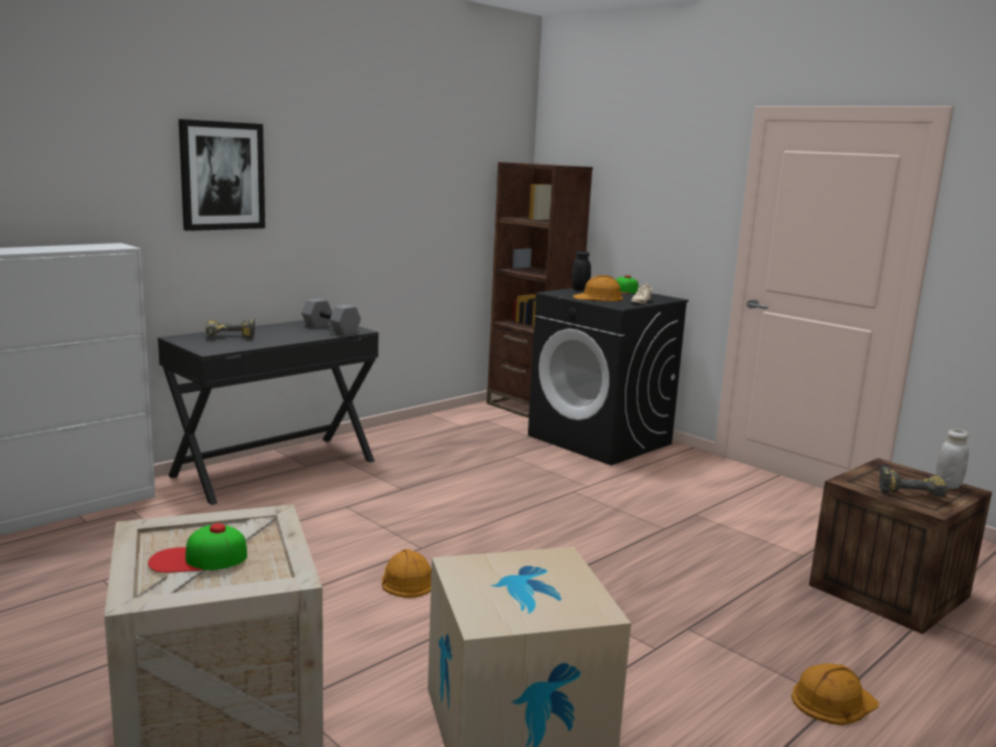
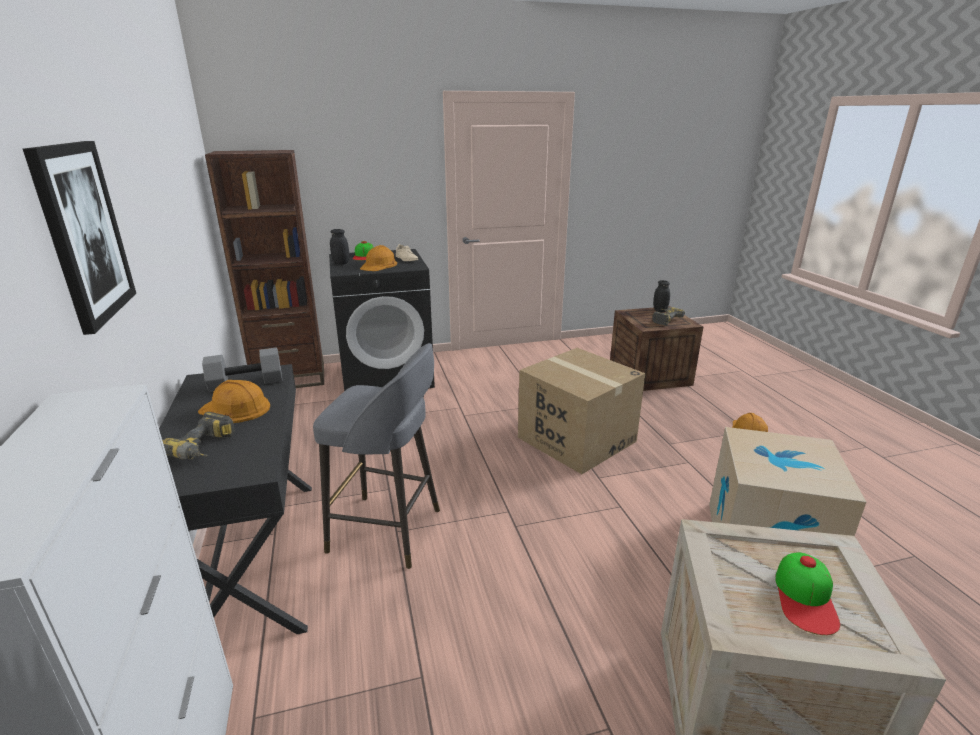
camera: 60 degrees left, 10 degrees up
(343, 503) = (388, 531): none -> grey stool
(407, 580) = (558, 534): orange hard hat -> orange hard hat (236, 409)
(608, 561) = (576, 439): none -> cardboard box
(948, 485) = (660, 310): white jar -> black jar

